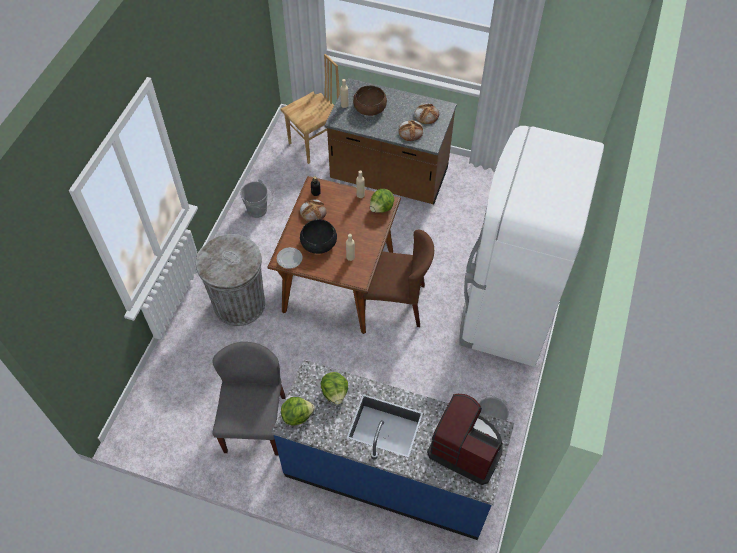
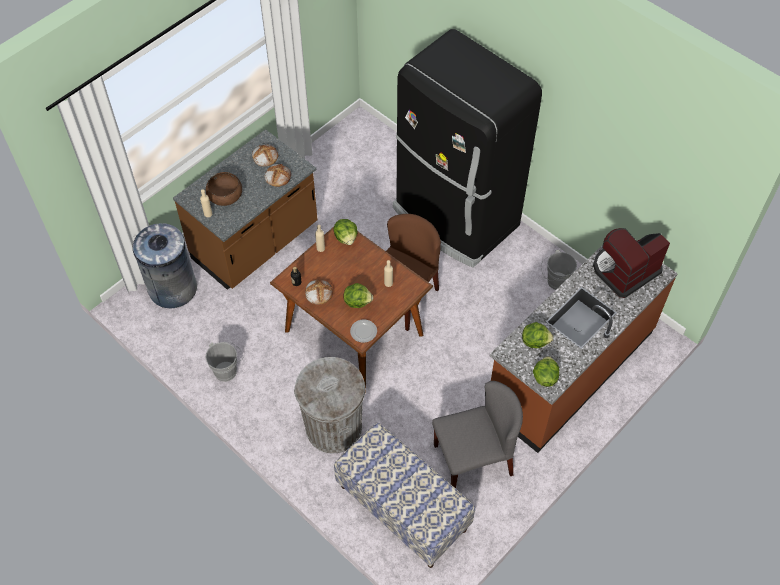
camera: 65 degrees left, 0 degrees up
(184, 385) = (402, 508): none -> bench
(254, 423) = (473, 459): grey chair -> grey chair turned 135 degrees clockwise
(315, 145) = (172, 288): brown chair -> grey trash can
(318, 242) = (357, 301): black bowl -> lettuce
(390, 472) = (569, 369): blue counter -> brown counter
(507, 309) = (455, 218): white fridge -> black fridge

